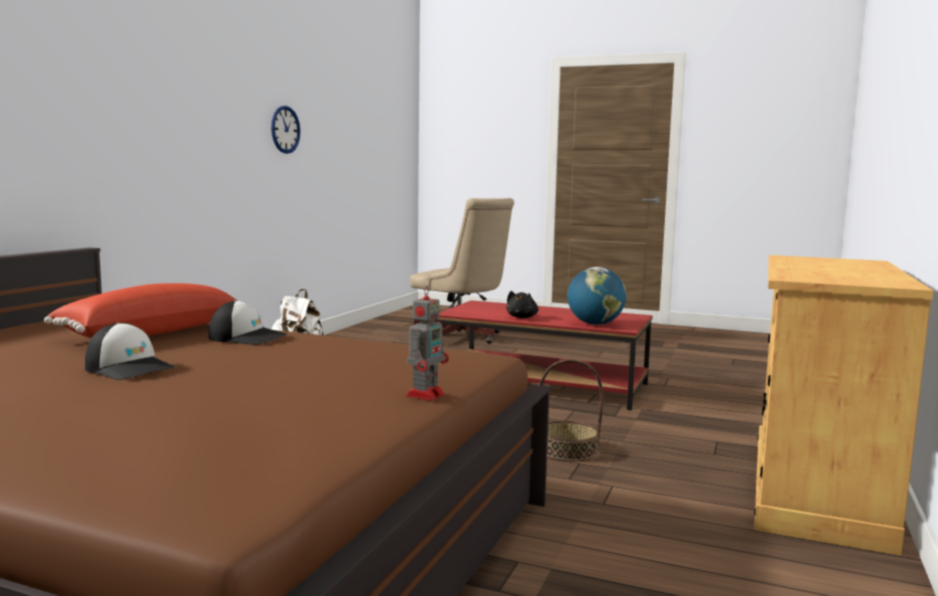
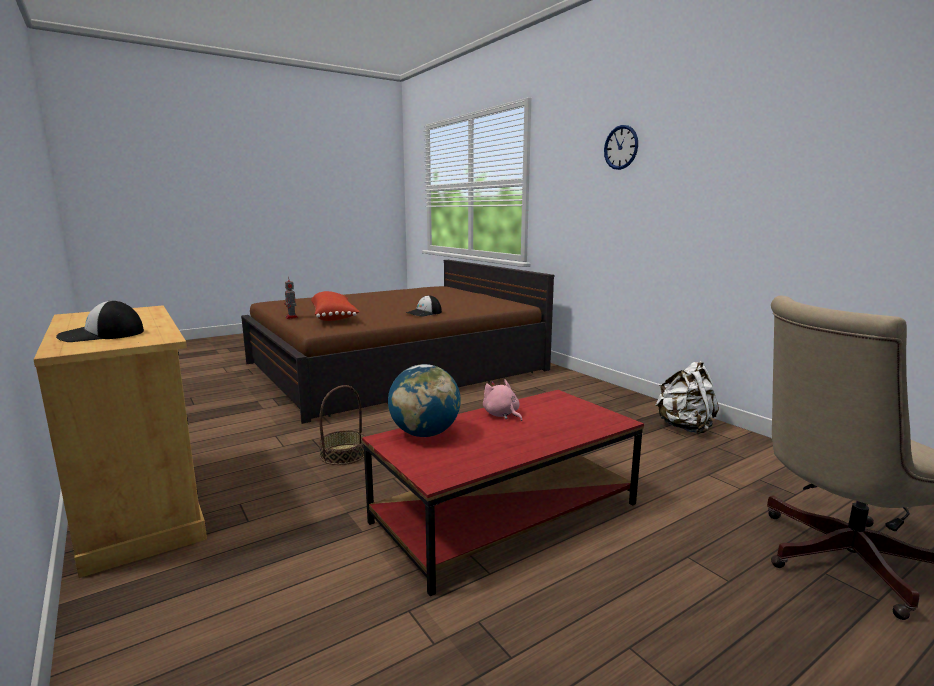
camera: 125 degrees right, 5 degrees up
(130, 368) = (396, 303): cap -> cap (101, 335)
(150, 333) = (459, 307): red pillow -> red pillow (334, 317)
(285, 129) = (795, 189): wall clock -> wall clock (621, 147)
(522, 317) = (502, 415): black plush toy -> pink plush toy

